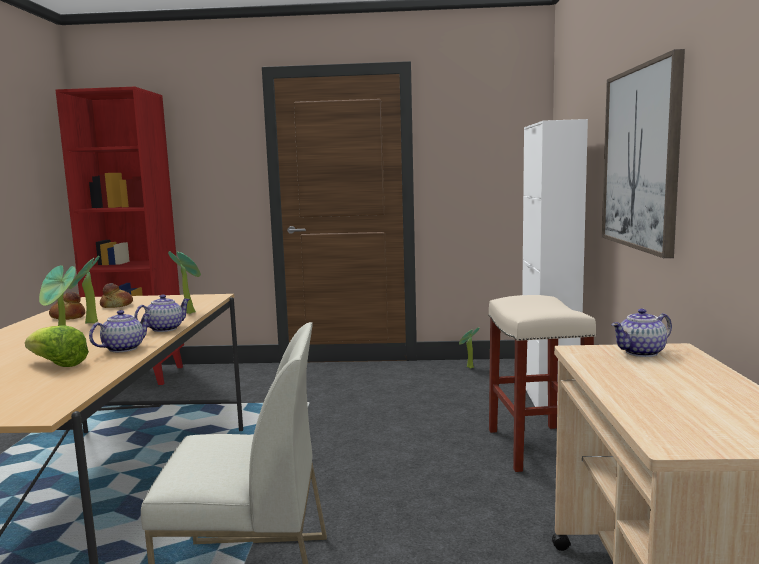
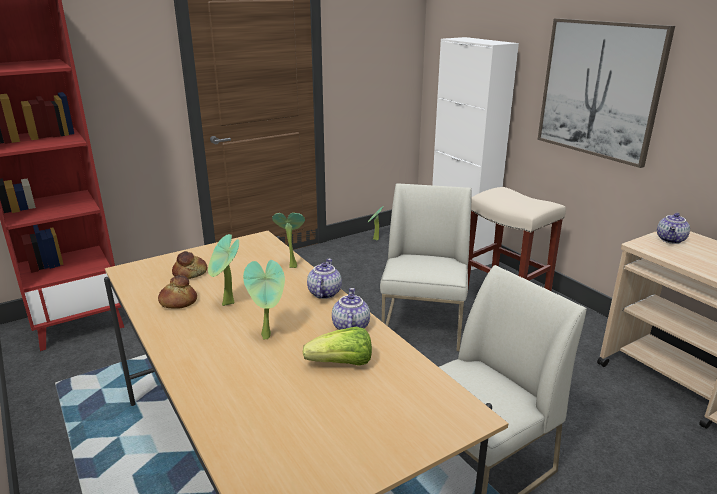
camera: 35 degrees left, 15 degrees up
(400, 446) = (424, 325): none -> white chair

